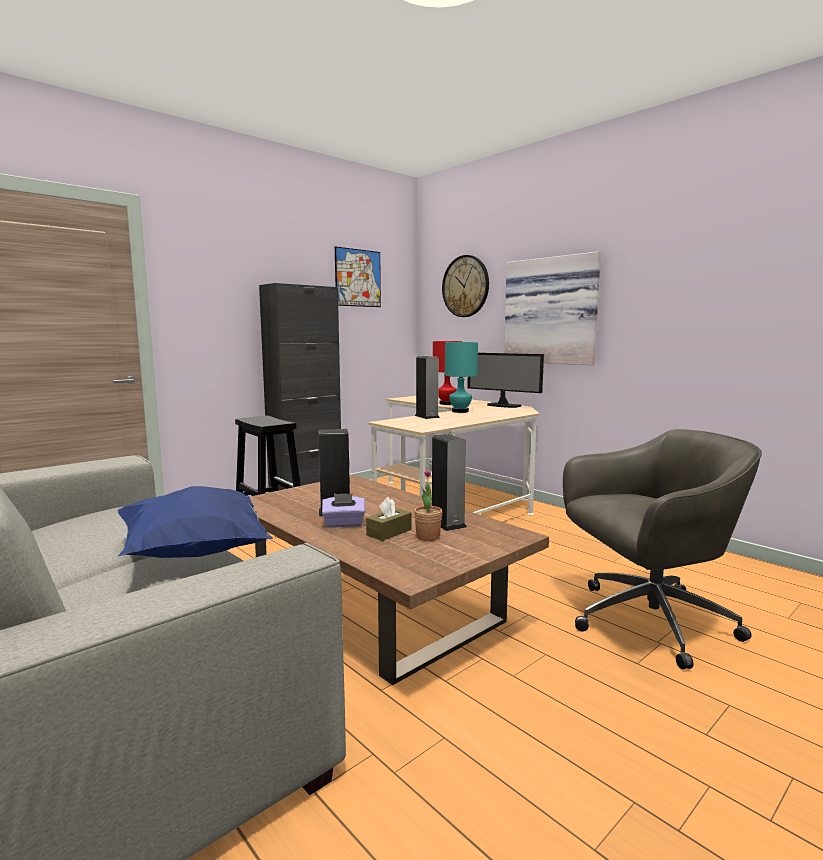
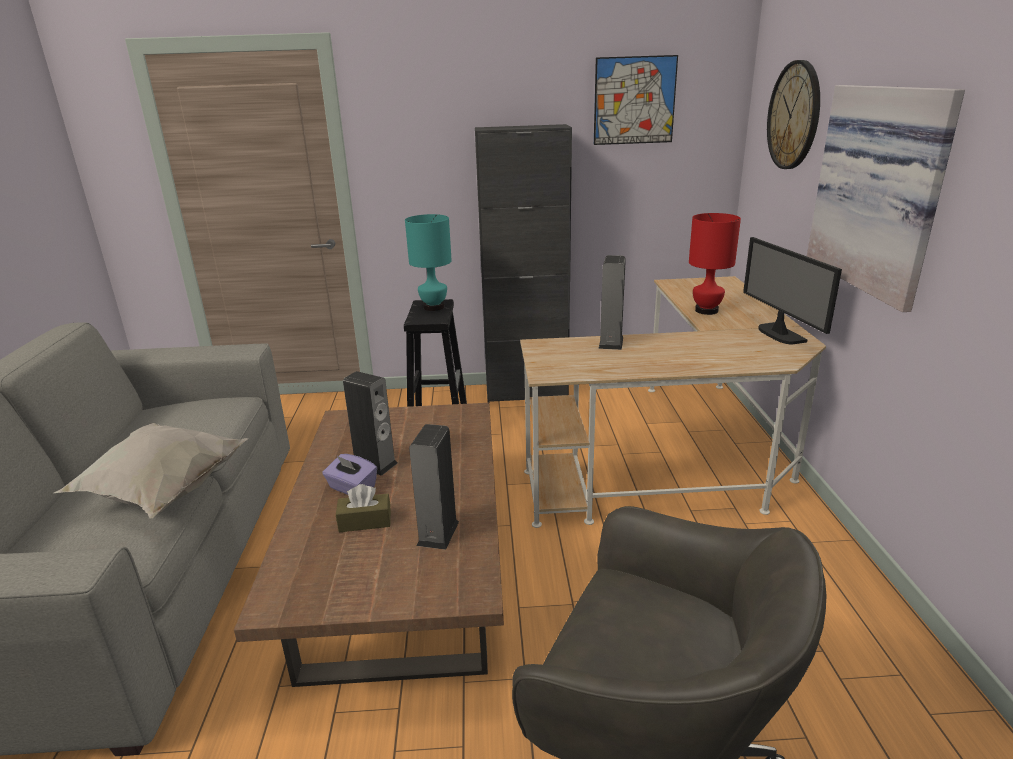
camera: 40 degrees right, 15 degrees up
(196, 555) = (164, 493): blue pillow -> white pillow
(428, 537) = (384, 547): potted plant -> none
(460, 411) = (683, 338): turquoise table lamp -> turquoise table lamp (434, 307)

